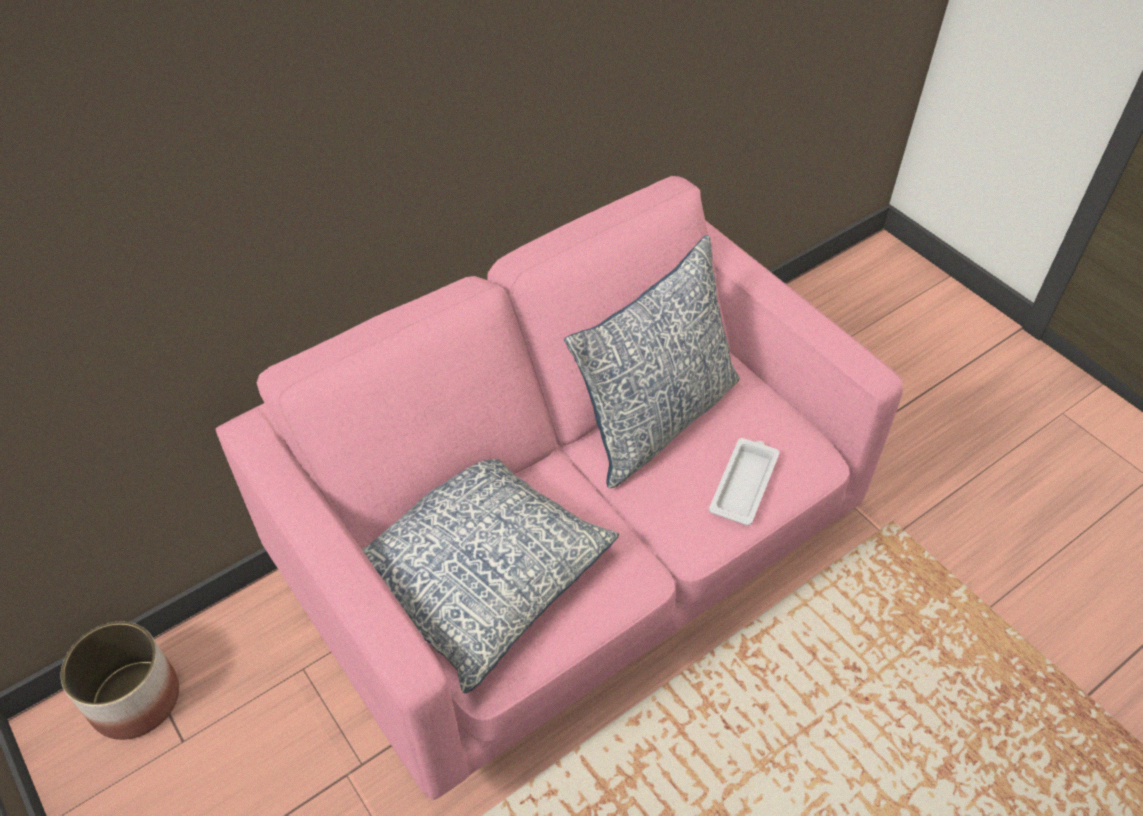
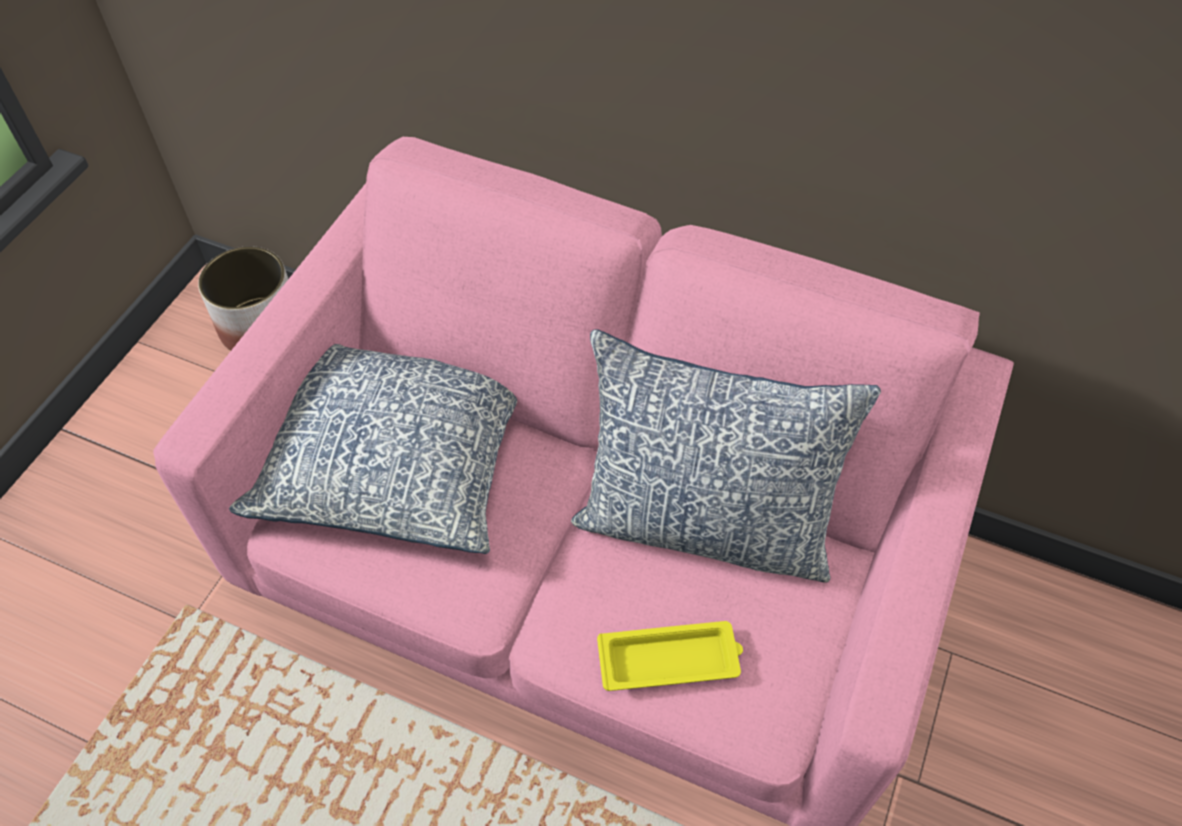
camera: 60 degrees right, 5 degrees up
(744, 484) = (671, 660): white tray -> yellow tray

